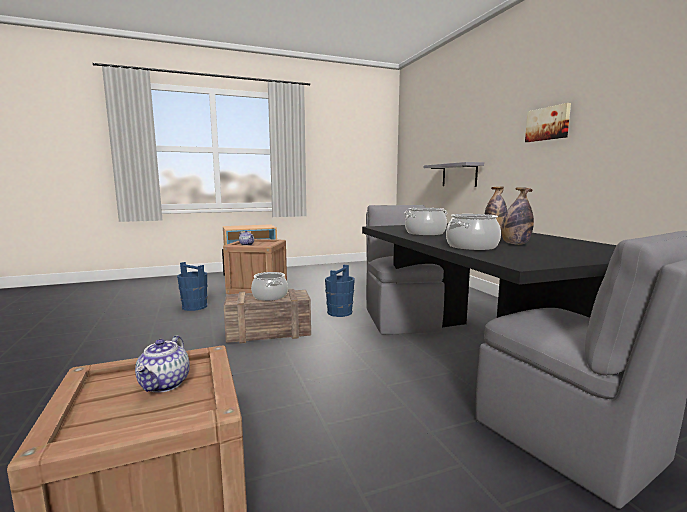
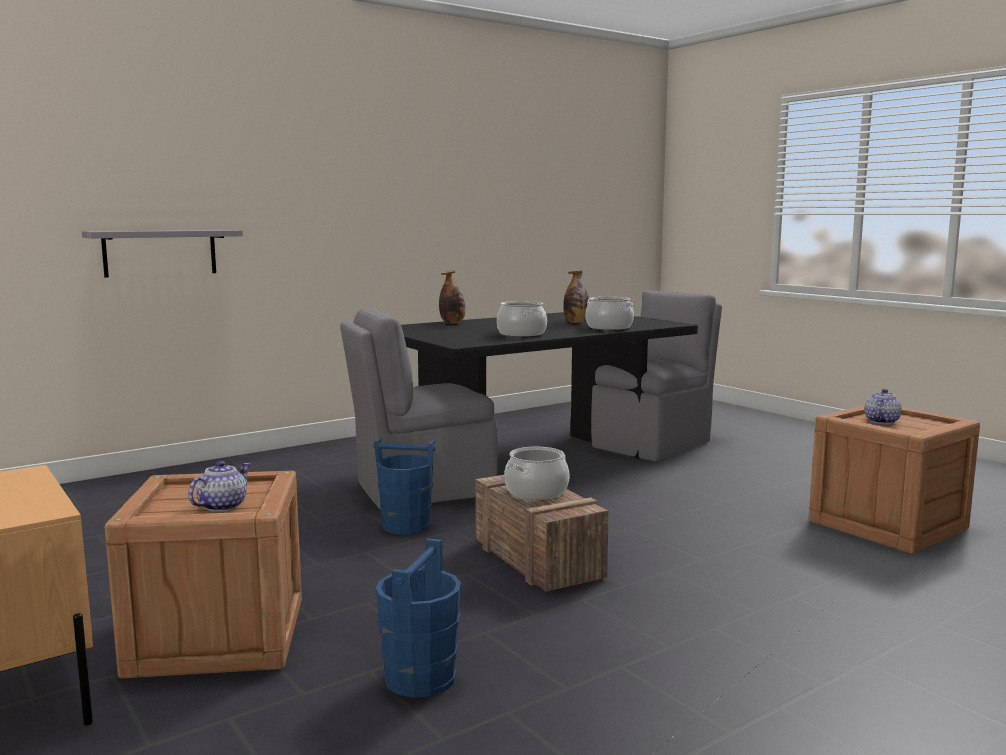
camera: 105 degrees left, 0 degrees up
(165, 384) = (881, 421): teapot -> teapot turned 45 degrees counterclockwise
(548, 123) = (345, 183): picture -> none

